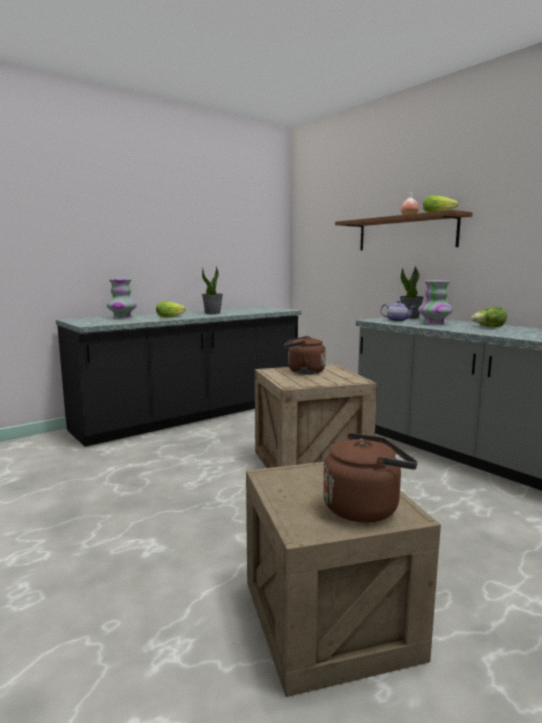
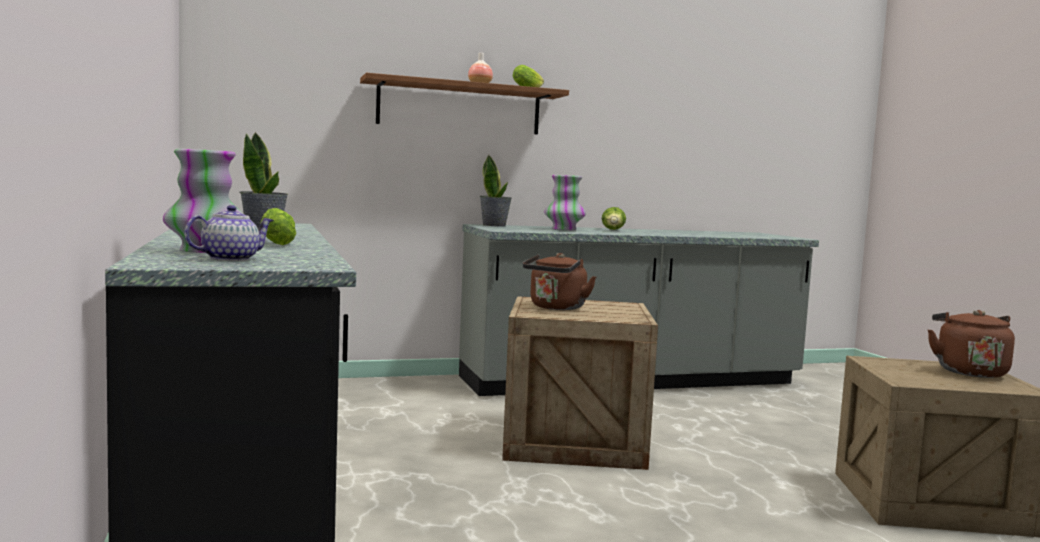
camera: 70 degrees left, 5 degrees down
(397, 320) = (523, 229): teapot -> teapot (230, 259)

